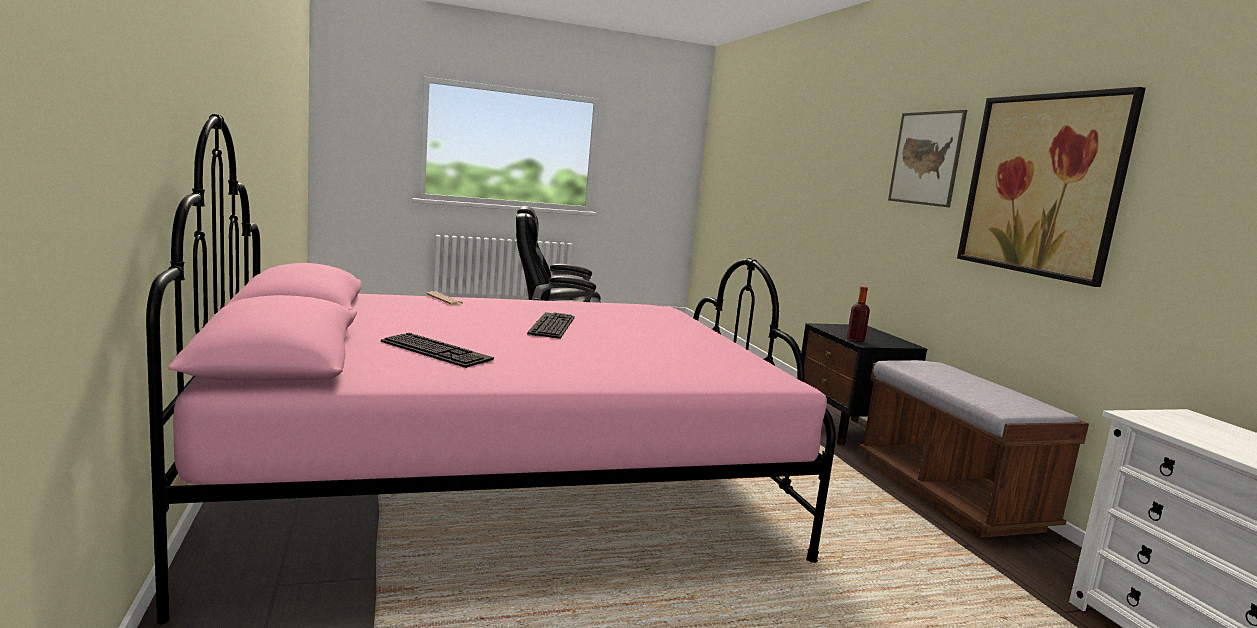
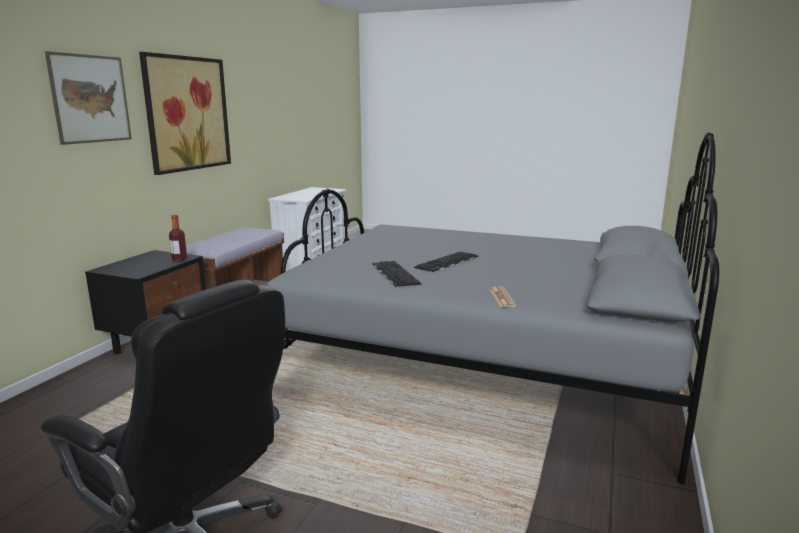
camera: 140 degrees left, 5 degrees up
(438, 351) = (546, 252): keyboard -> keyboard (393, 274)
(499, 484) = (482, 365): pink bed -> grey bed

